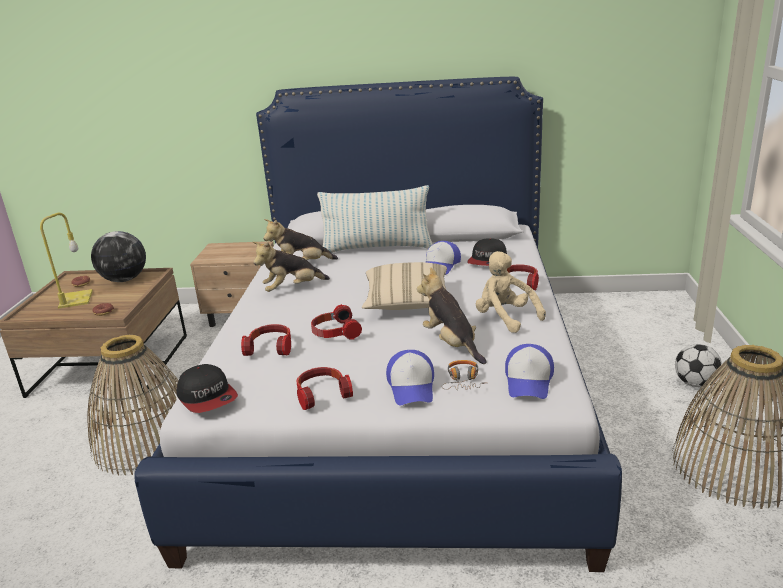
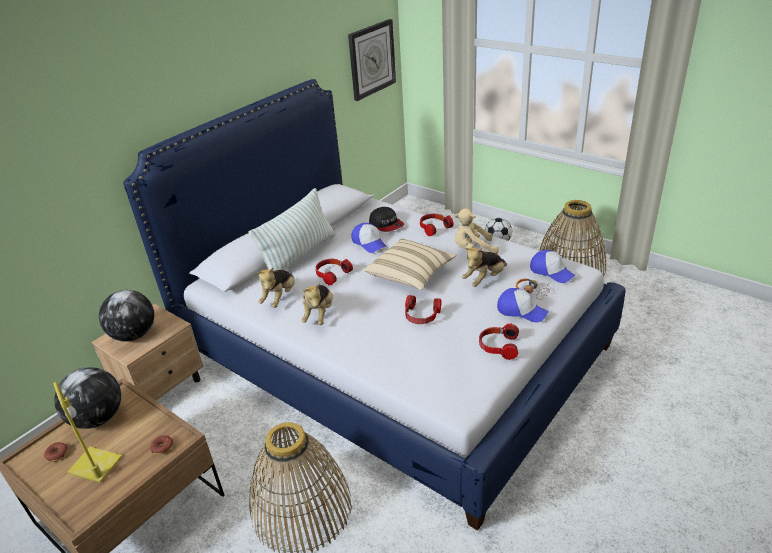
camera: 55 degrees left, 10 degrees up
(207, 397) = (455, 397): cap -> none
(227, 251) = (134, 335): none -> globe
(270, 347) = (414, 350): headphones -> headphones (332, 275)
(451, 344) = (484, 279): plush toy -> plush toy turned 45 degrees counterclockwise
(646, 81) = (371, 59): none -> wall clock

